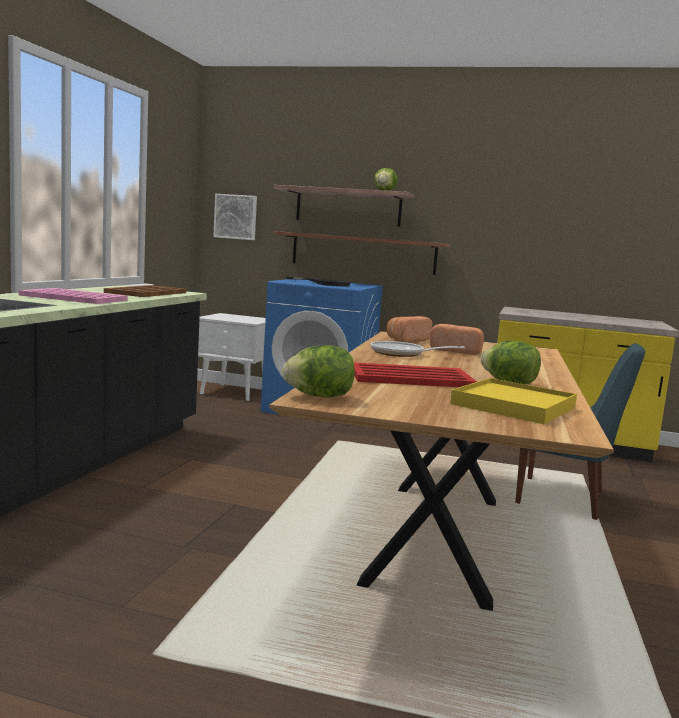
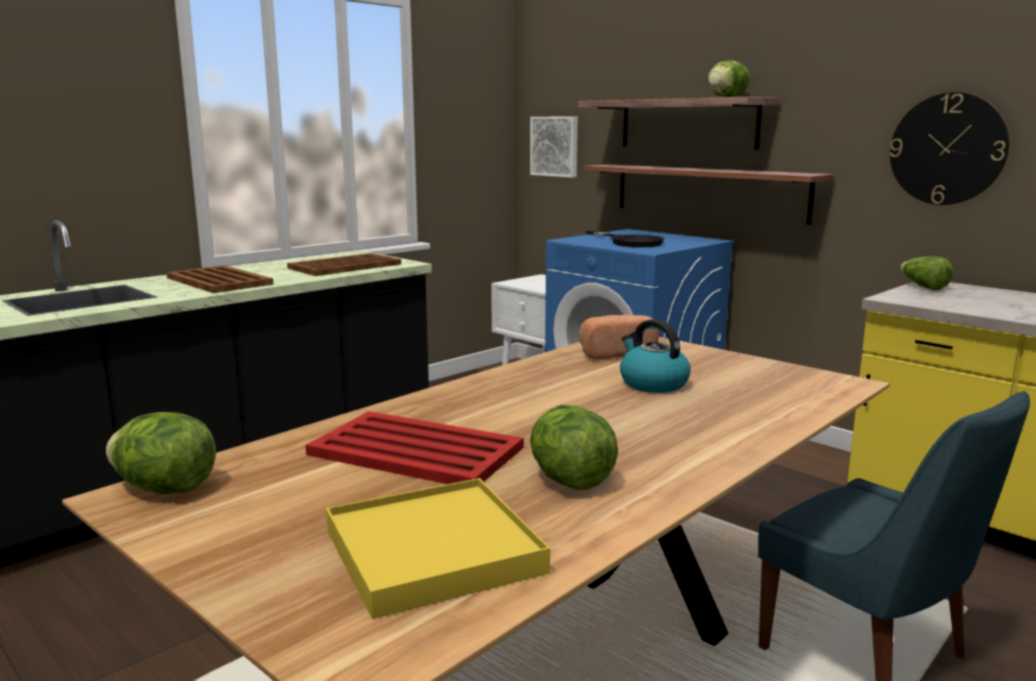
camera: 30 degrees right, 5 degrees up
(74, 298) = (219, 281): pink tray -> brown tray
(402, 354) = (534, 387): frying pan -> none
(457, 351) = (652, 384): bread -> kettle
(514, 309) = (922, 287): none -> lettuce
(517, 231) = (947, 149): none -> wall clock

